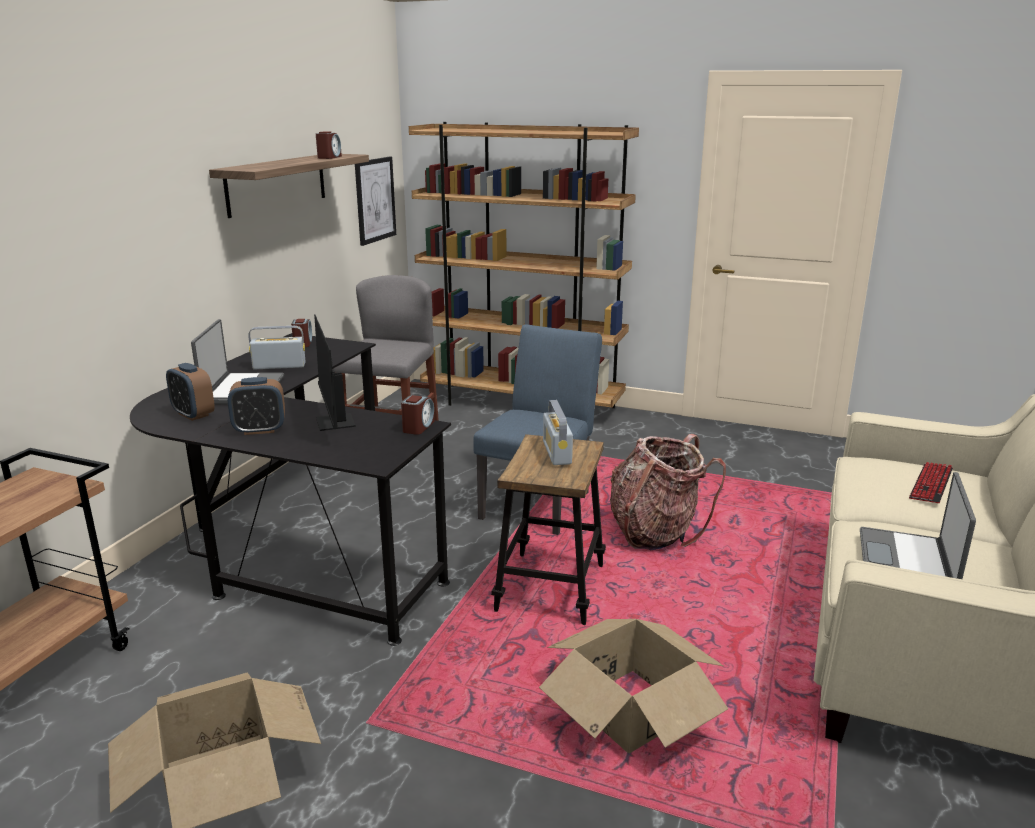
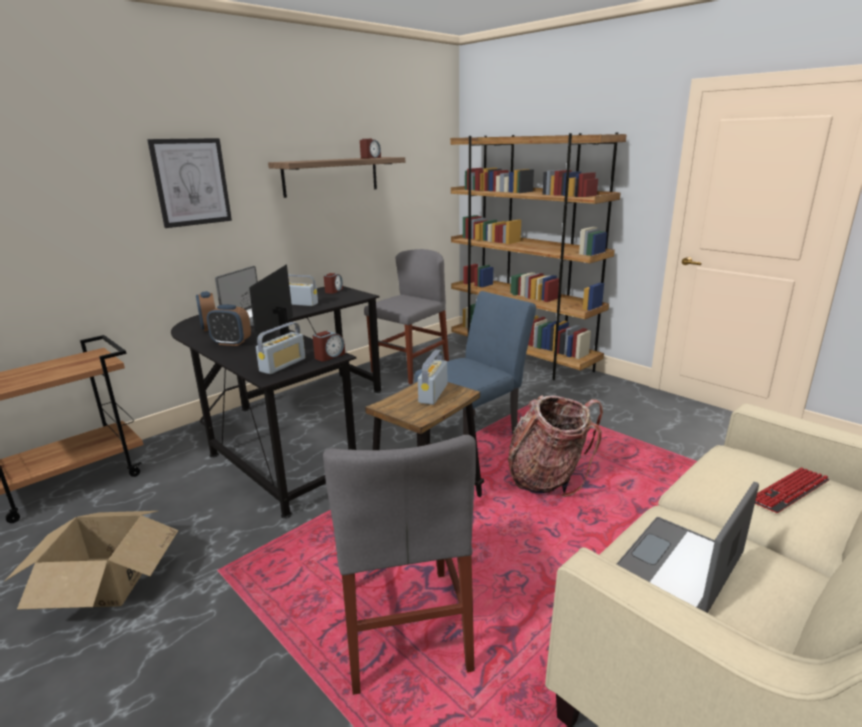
camera: 25 degrees right, 0 degrees up
(374, 446) = (283, 365): none -> radio
(375, 200) = (427, 194): picture -> picture (191, 182)
(630, 711) = (403, 626): cardboard box -> grey chair

